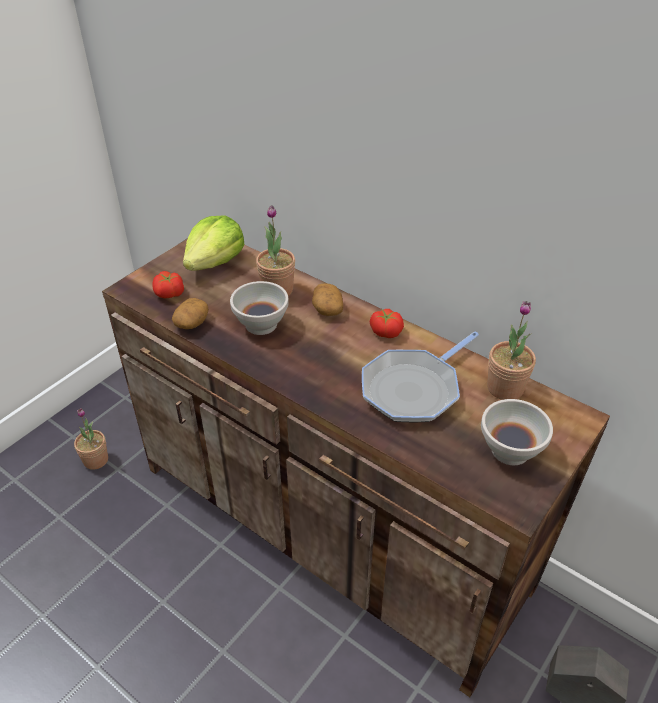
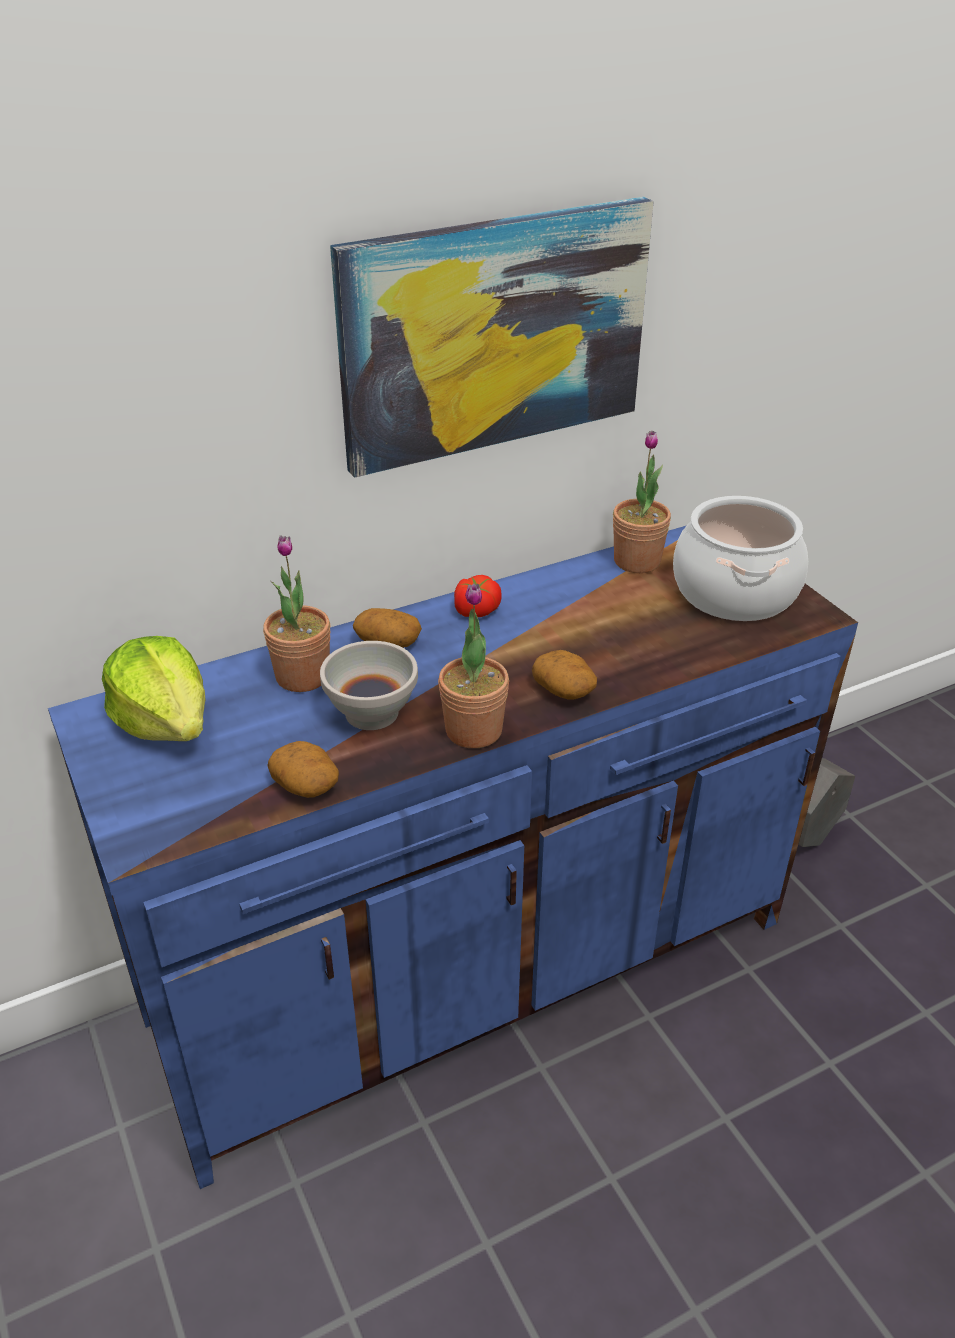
camera: 65 degrees left, 5 degrees down
(96, 460) = (103, 1286): potted plant -> potted plant (473, 730)
(169, 294) = (203, 794): tomato -> none
(329, 530) = (478, 970): brown cabinet -> blue cabinet
(330, 394) = (564, 690): none -> potato
(413, 389) = (598, 623): frying pan -> none
(454, 169) = (494, 334): none -> picture
(510, 451) = (735, 592): white bowl -> cooking pot

